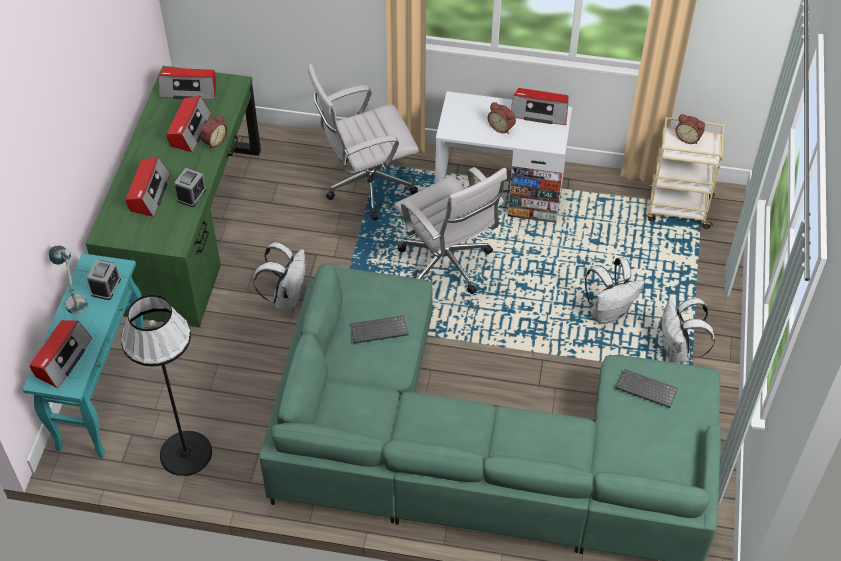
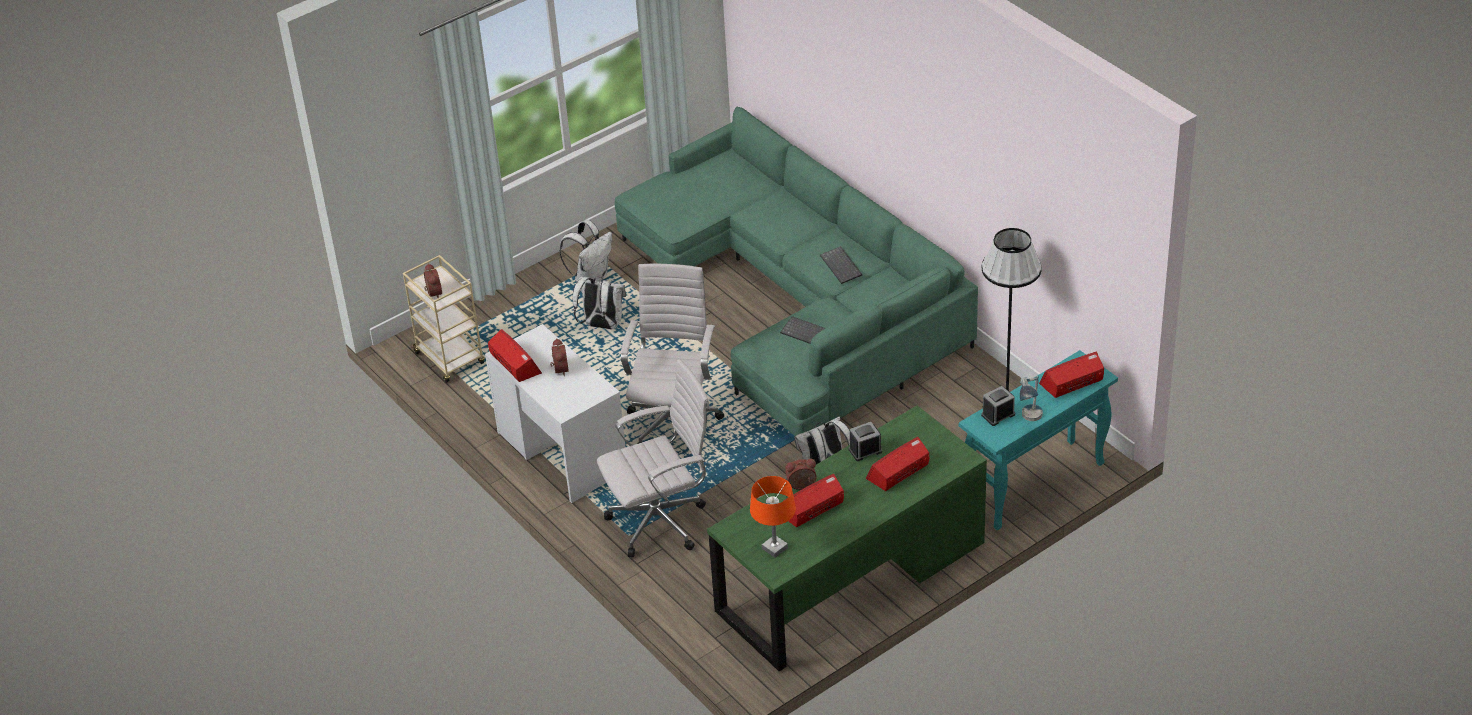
camera: 135 degrees left, 10 degrees down
(189, 89) = (774, 548): radio -> orange table lamp
(366, 187) = (662, 521): white office chair -> white office chair turned 45 degrees counterclockwise
(645, 390) = (677, 208): keyboard -> keyboard (842, 266)

